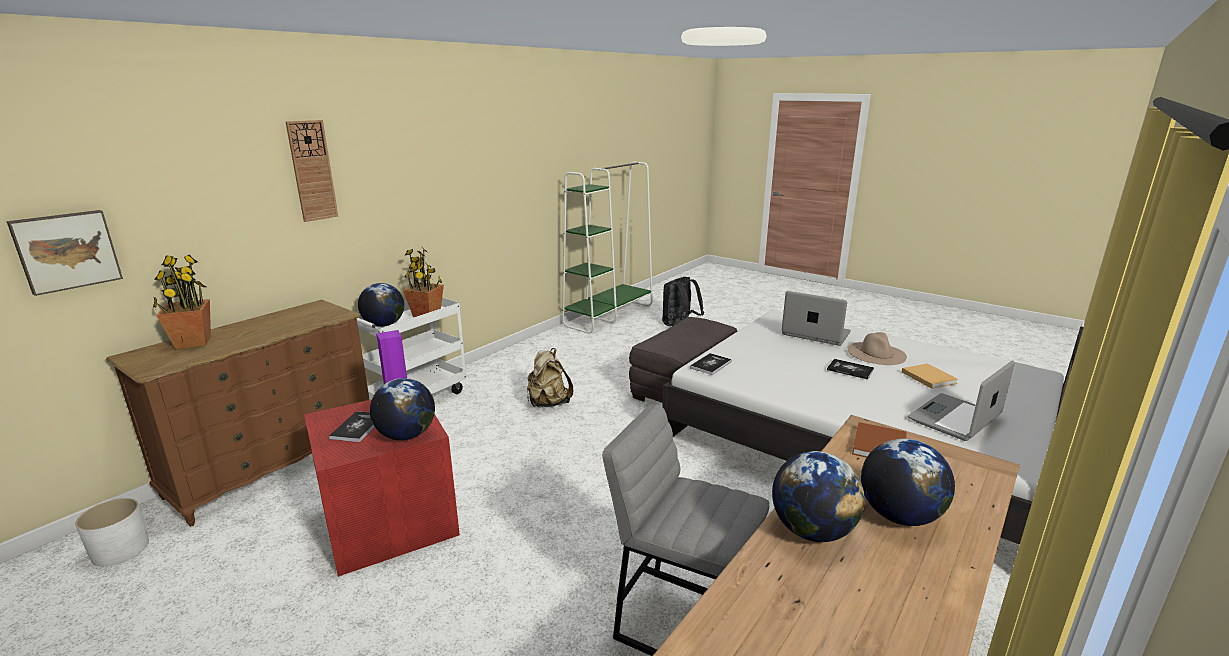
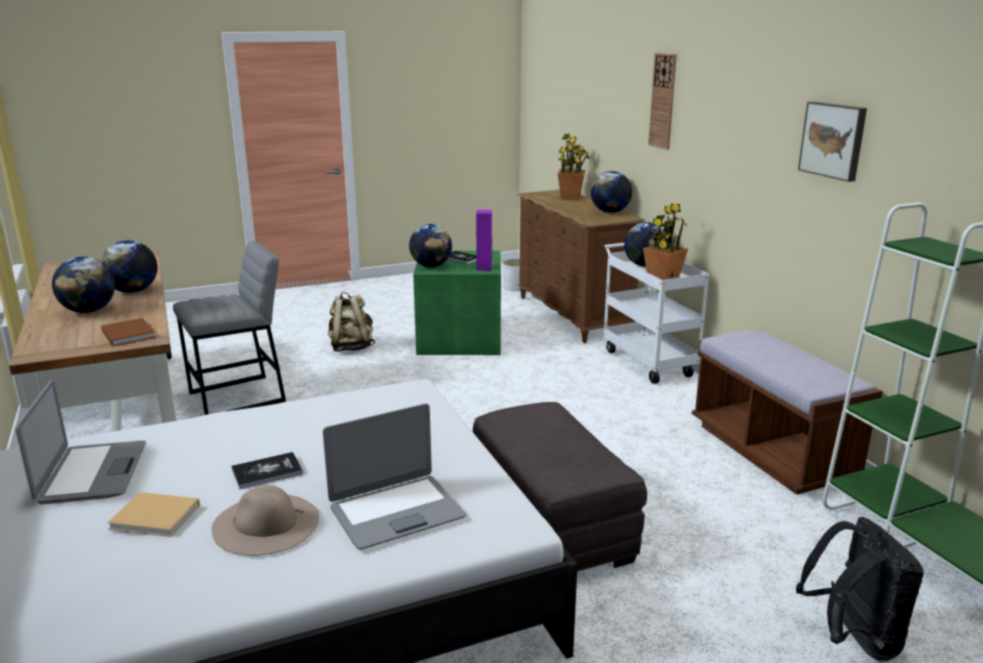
camera: 120 degrees right, 0 degrees up
(66, 251) = (570, 119): picture -> picture (834, 140)
(290, 314) = (610, 212): none -> globe
(387, 523) = (458, 338): red storage box -> green storage box
(539, 349) = (771, 451): none -> brown bench
(548, 403) = (586, 421): beige backpack -> beige backpack (351, 347)
(710, 365) = (410, 395): book -> none

